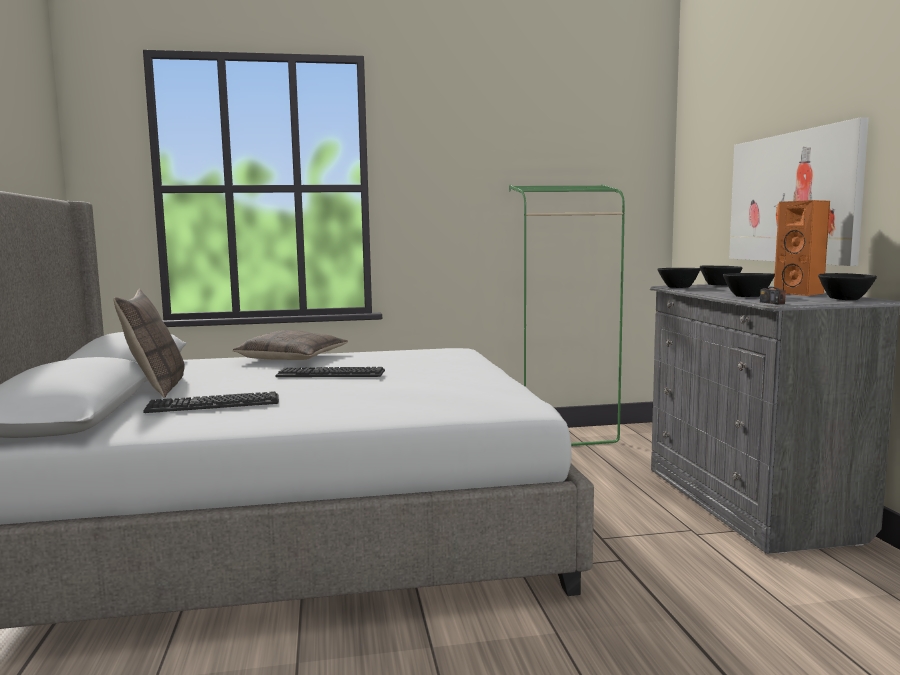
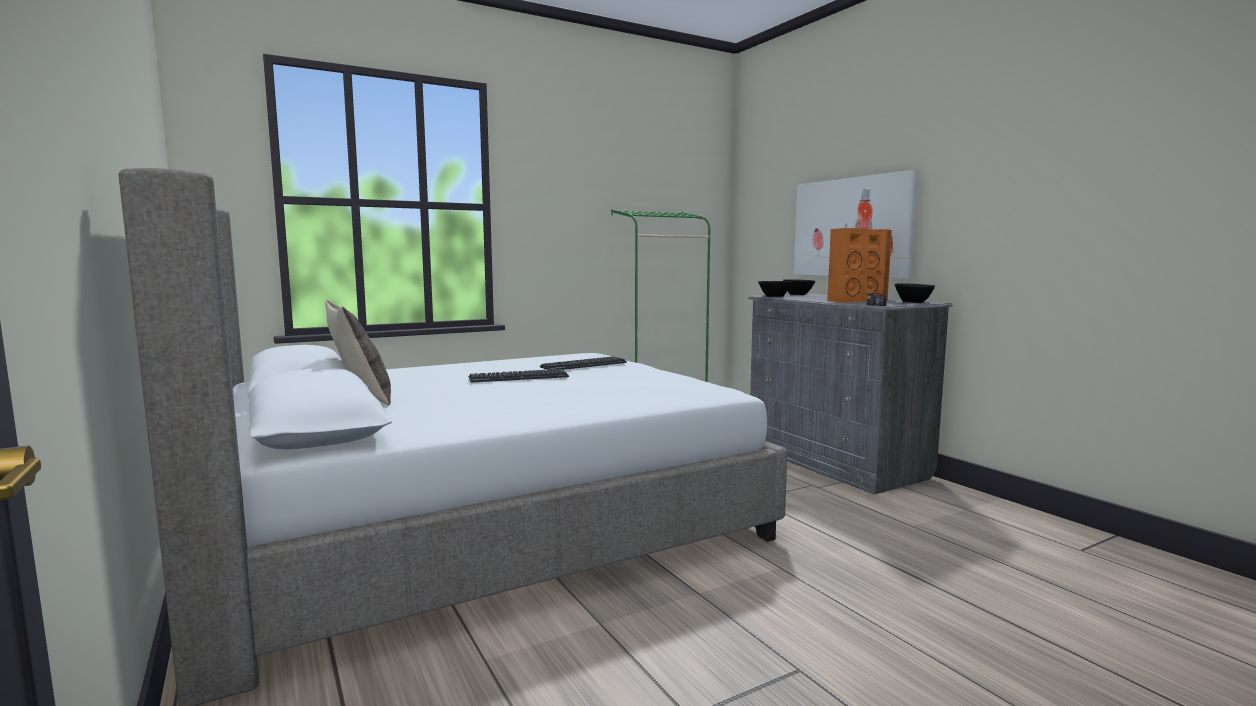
camera: 20 degrees left, 0 degrees up
(213, 404) = (456, 407): keyboard -> keyboard (584, 365)
(293, 358) = (452, 367): pillow -> none
(747, 296) = (844, 301): black bowl -> orange speaker

